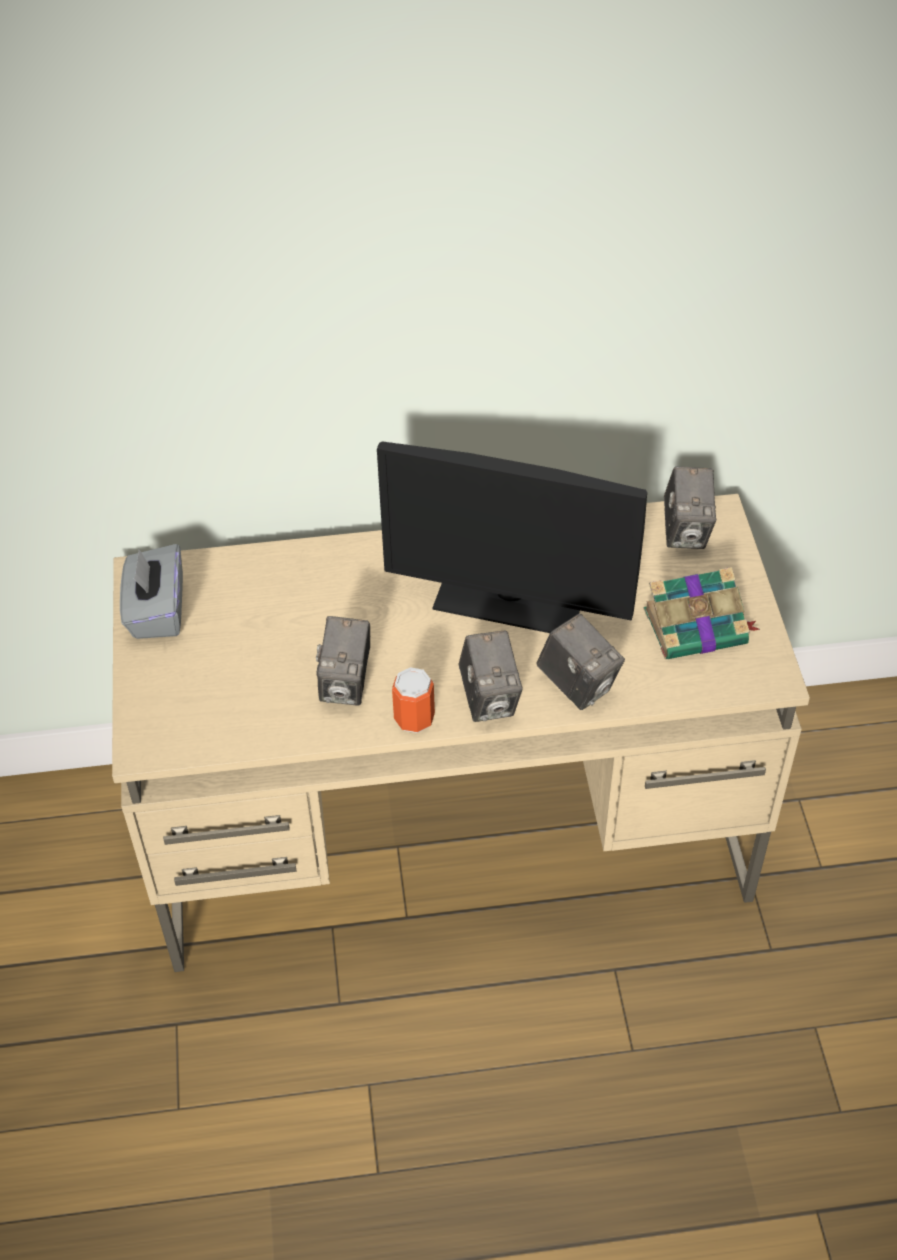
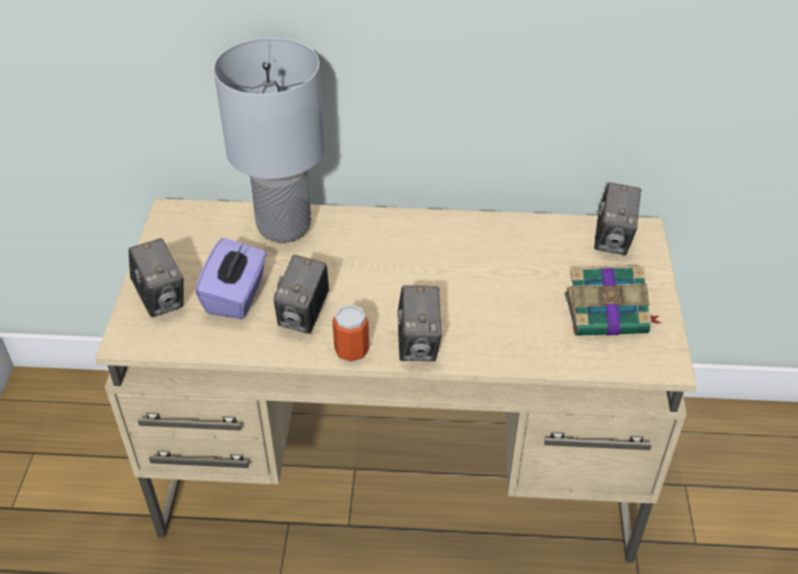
camera: 10 degrees right, 5 degrees down
(157, 611) = (173, 240): grey tissue box -> none
(258, 671) = (236, 296): none -> purple tissue box
(291, 578) = (285, 231): none -> grey table lamp
(509, 599) = (454, 271): monitor -> none
(578, 684) = (496, 344): camera -> camera (161, 299)

